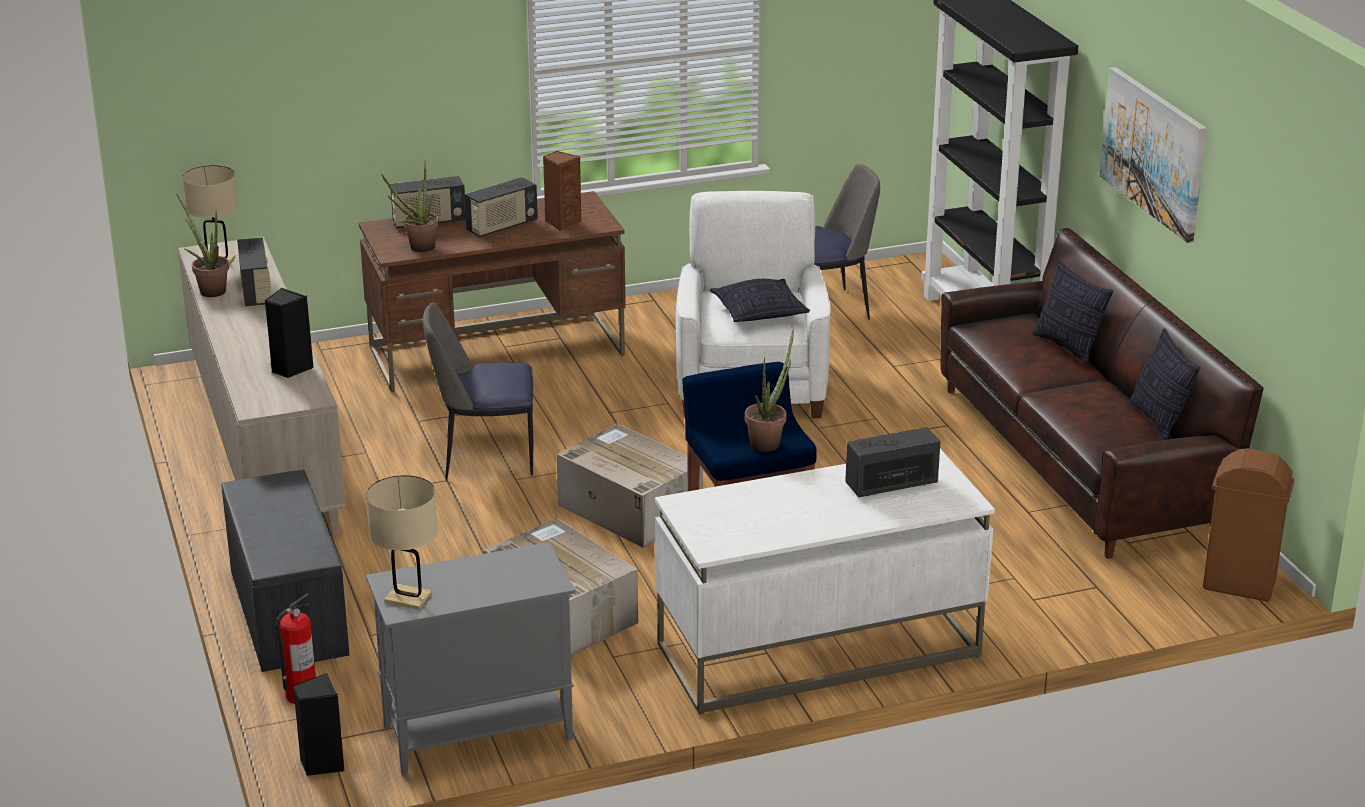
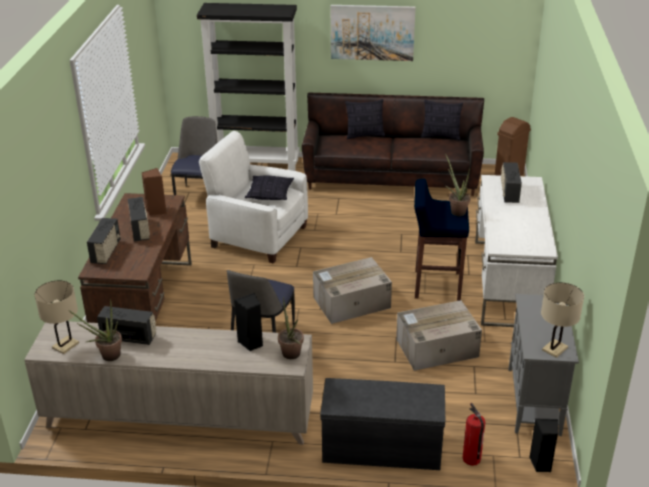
camera: 65 degrees left, 5 degrees up
(417, 248) = (140, 263): potted plant -> potted plant (292, 356)

